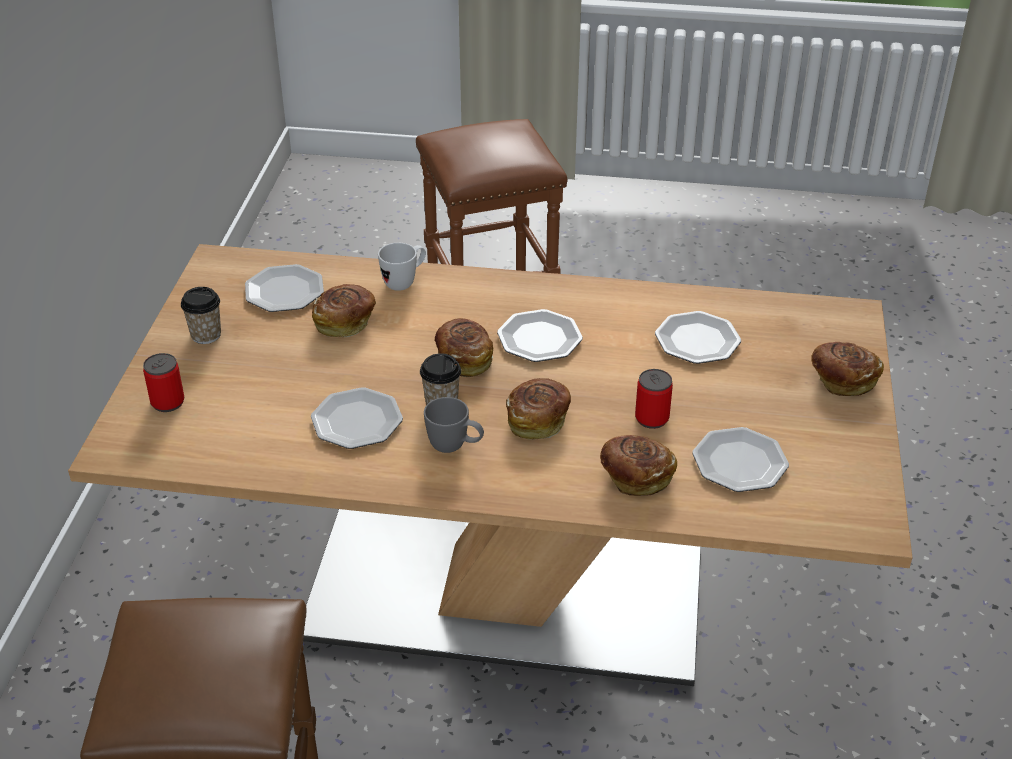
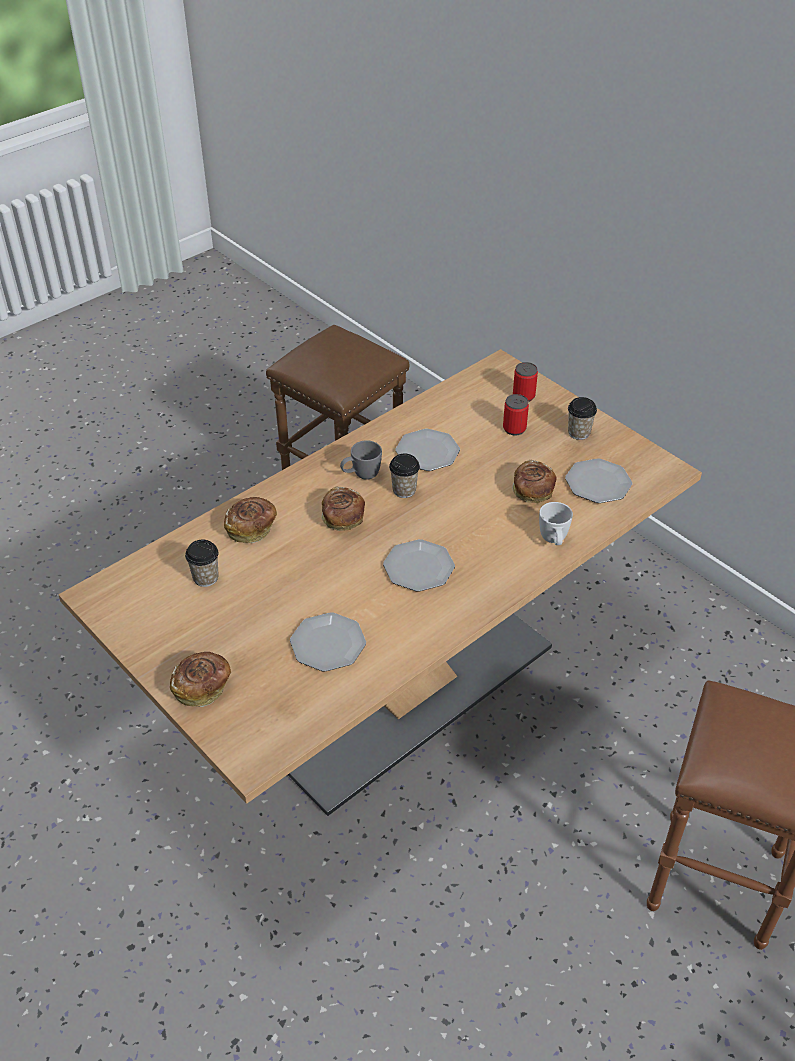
camera: 130 degrees right, 5 degrees up
(464, 359) = (436, 522): bread -> none
(651, 418) = (286, 567): can -> can (514, 428)
(739, 463) = (205, 578): plate -> cup

